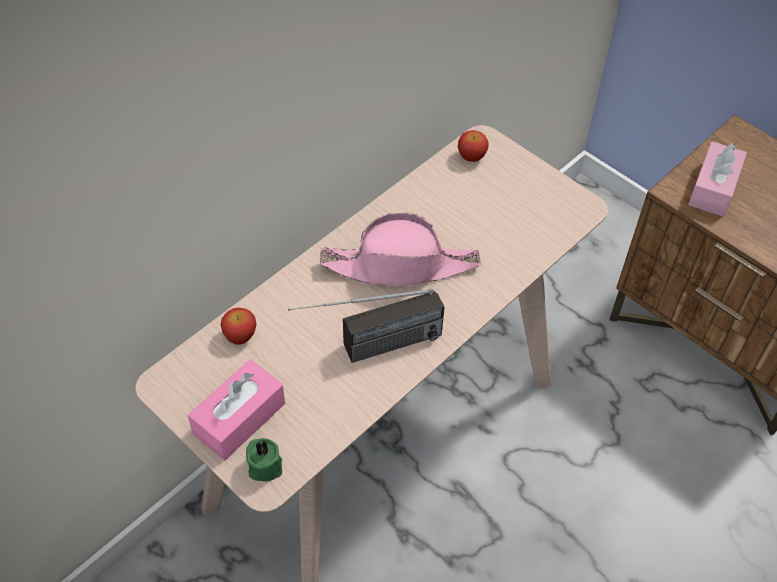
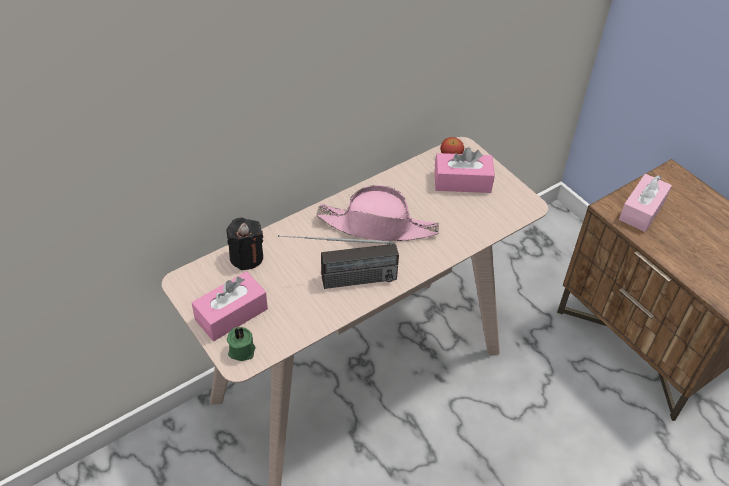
camera: 10 degrees right, 5 degrees down
(240, 335) = (246, 257): apple -> black candle
(493, 187) = (462, 182): none -> pink tissue box

